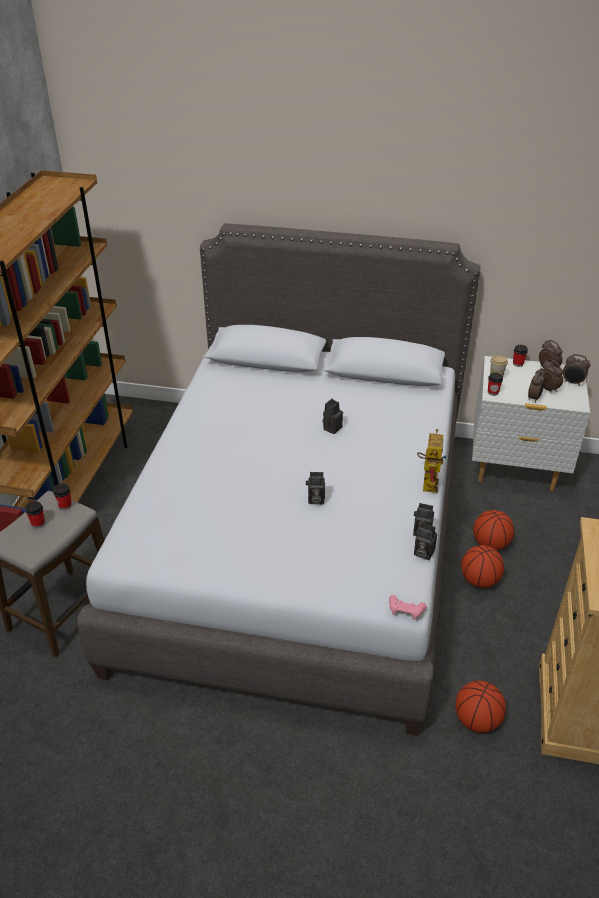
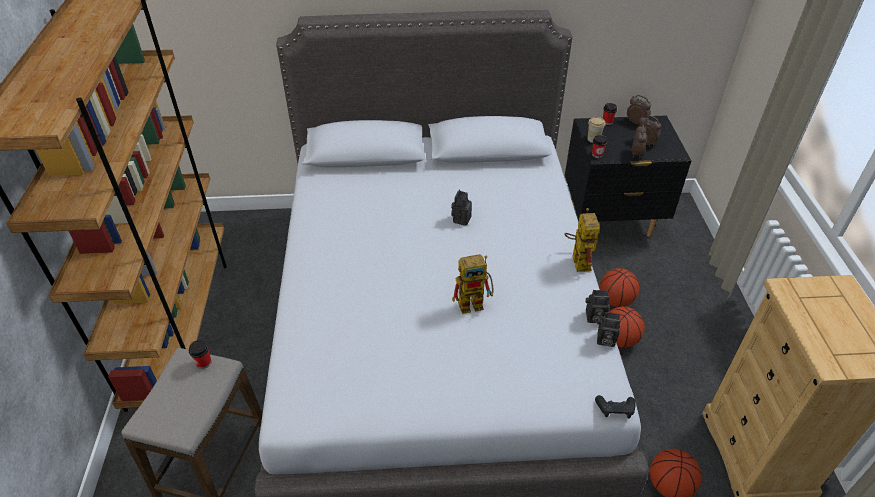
camera: 15 degrees left, 5 degrees up
(38, 523) = (179, 391): cup -> none
(315, 500) = (475, 302): camera -> toy robot
(405, 610) = (615, 409): pink game controller -> black game controller
(515, 470) = (610, 221): white nightstand -> black nightstand
(572, 383) = (663, 133): alarm clock -> none

